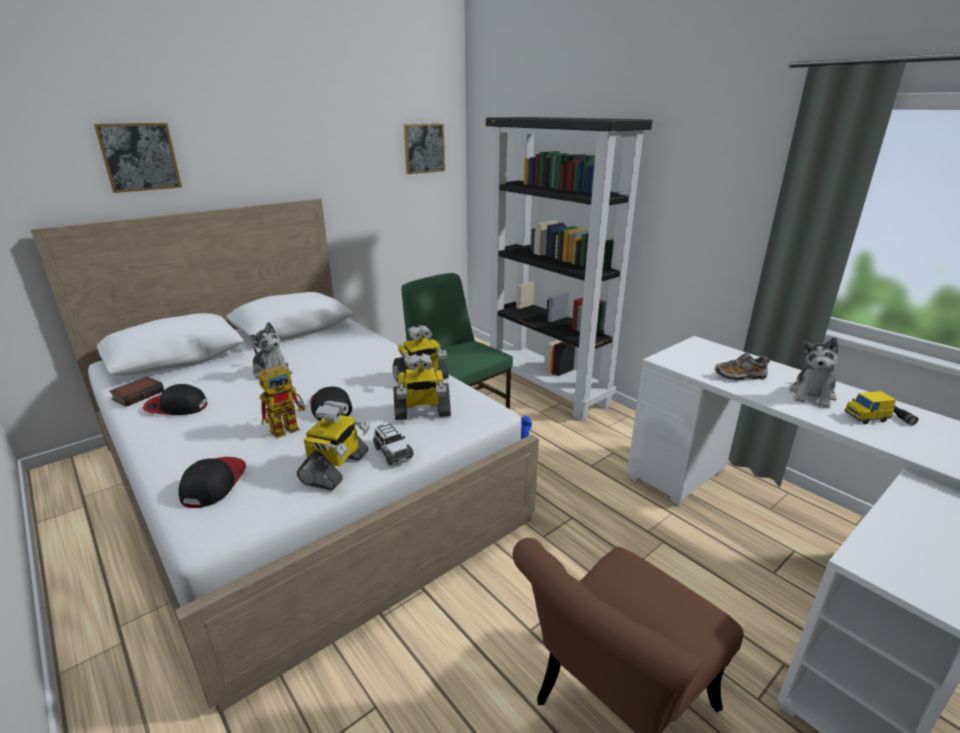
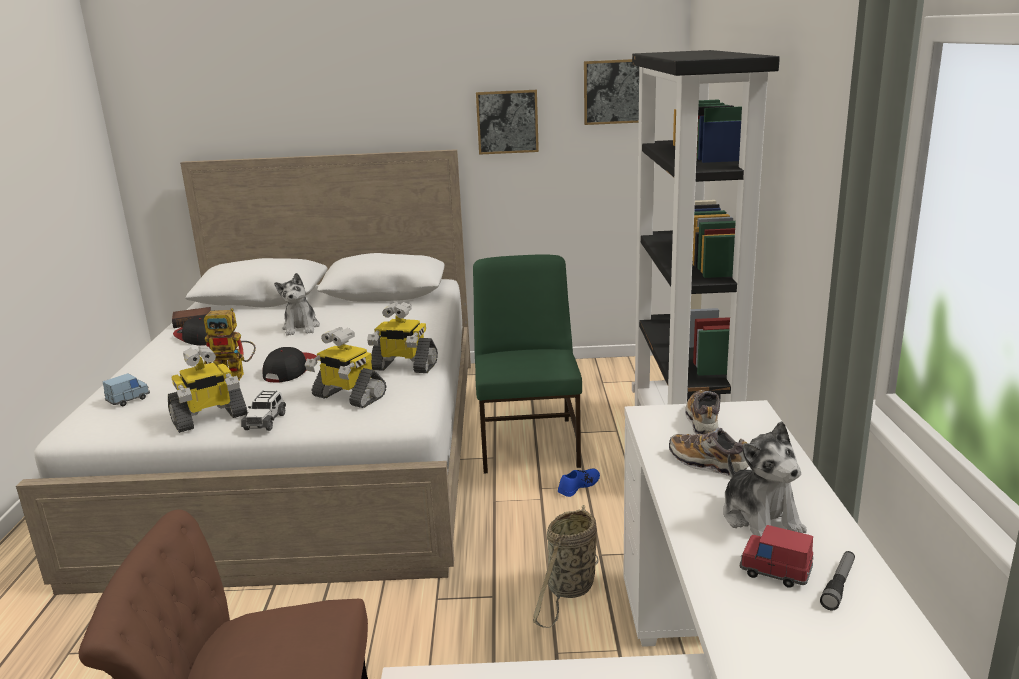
camera: 40 degrees right, 5 degrees down
(139, 157) = (277, 100): picture -> picture (507, 122)
(213, 483) = (128, 400): cap -> blue toy car
(605, 493) = (570, 590): none -> basket
(693, 355) = (702, 421): none -> shoe
(812, 395) = (760, 519): plush toy -> plush toy turned 90 degrees counterclockwise
(866, 417) = (775, 572): yellow toy car -> red toy car

